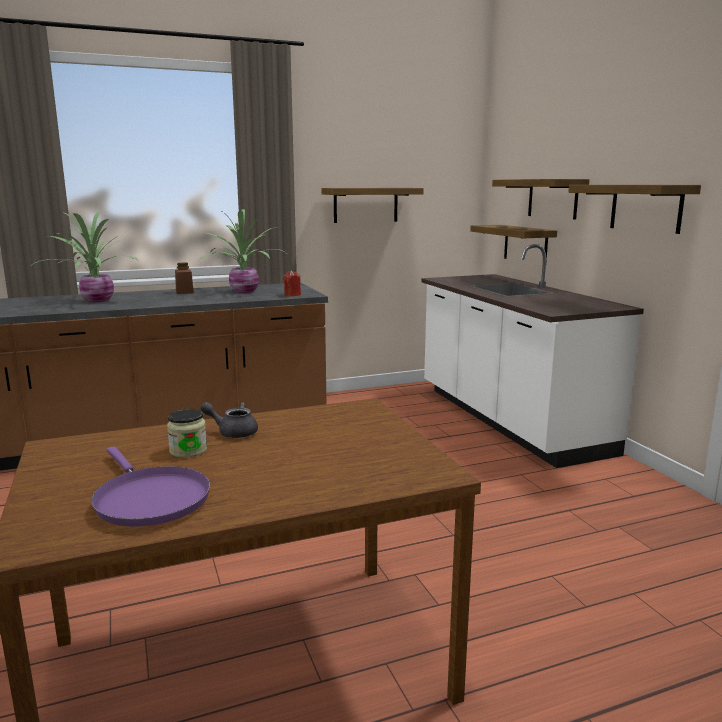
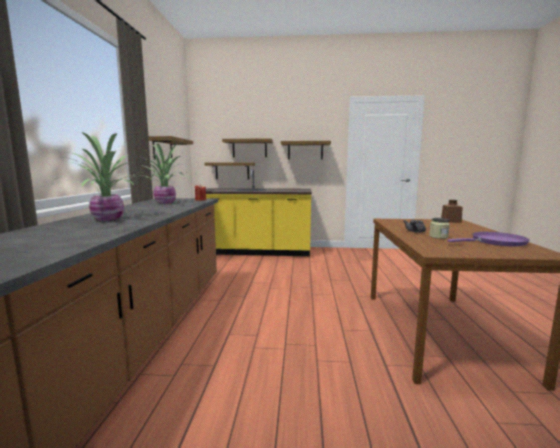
camera: 65 degrees left, 5 degrees down
(184, 292) = (131, 208): brown jar -> brown jar (451, 221)
(508, 420) = (257, 251): white counter -> yellow counter

